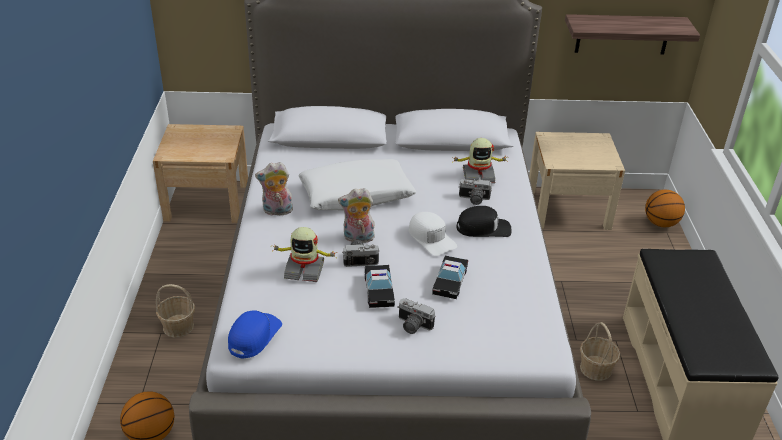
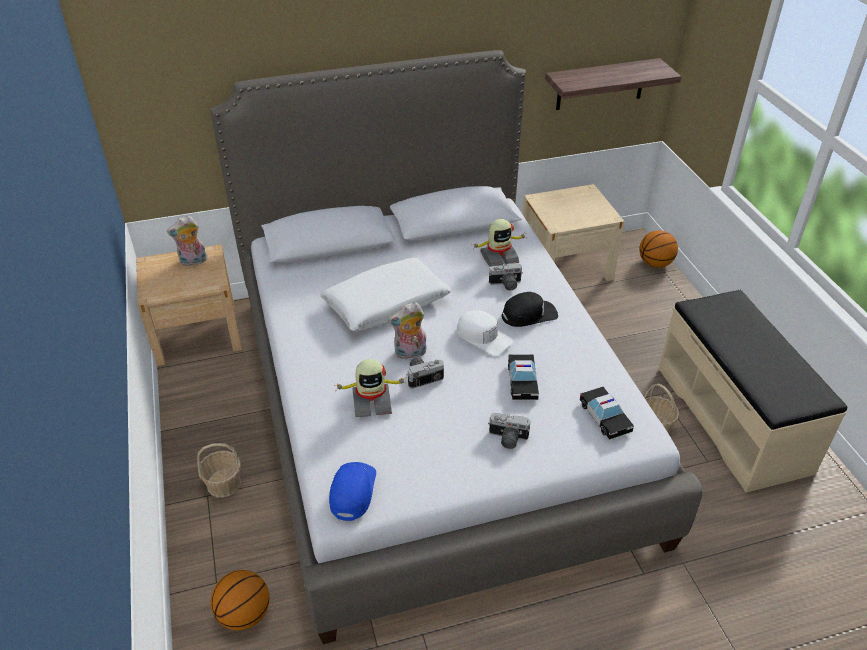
camera: 15 degrees left, 5 degrees up
(277, 211) = (311, 341): plush toy -> plush toy (193, 261)
(379, 291) = (457, 408): toy car -> toy car (605, 417)

